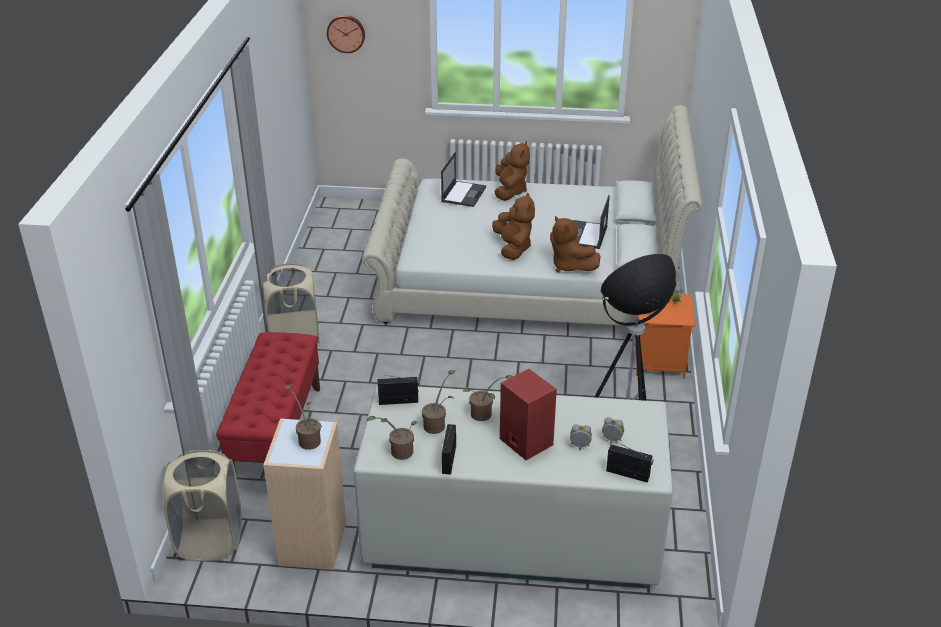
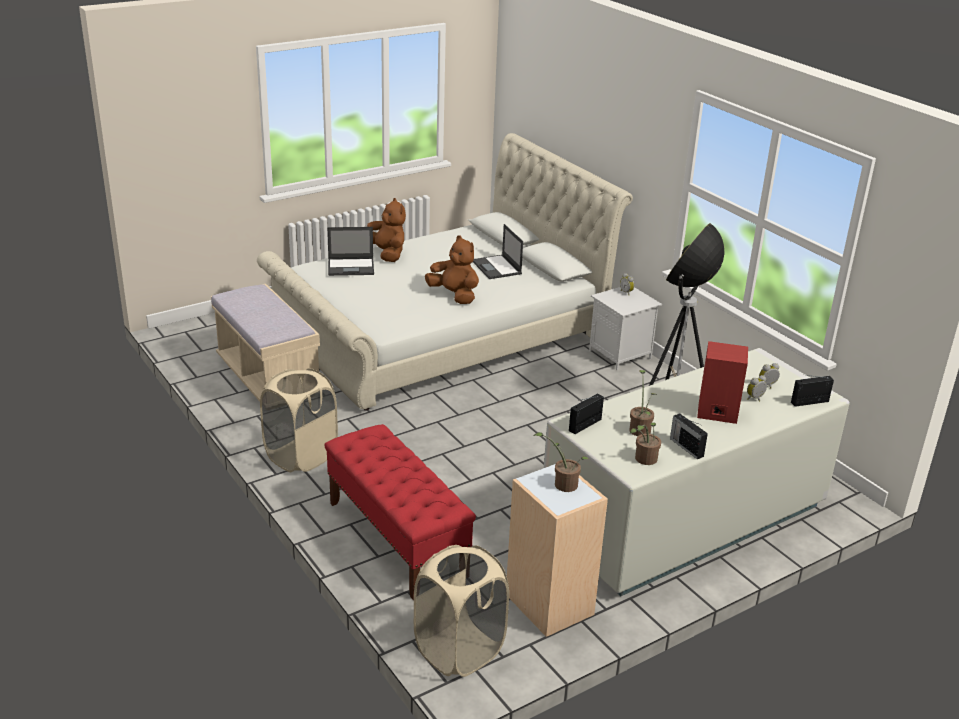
camera: 40 degrees left, 5 degrees down
(346, 33) = (172, 130): wall clock -> none
(348, 268) = (268, 378): none -> beige bench
(463, 194) = (351, 267): laptop -> laptop turned 105 degrees clockwise
(484, 415) = (661, 407): potted plant -> none
(569, 266) = (517, 294): brown plush toy -> none
(660, 363) = (621, 355): orange nightstand -> grey nightstand

